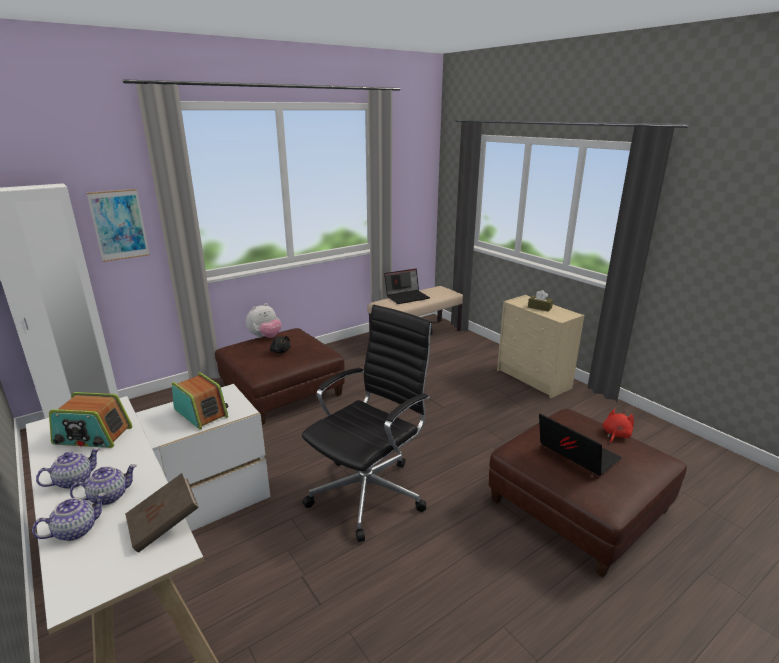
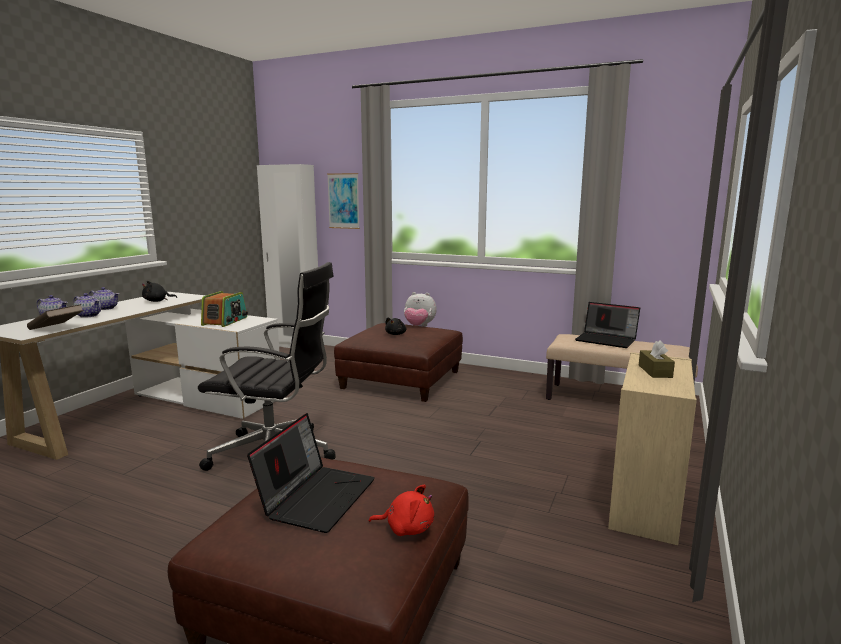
camera: 60 degrees right, 10 degrees down
(93, 436) = (157, 301): radio -> black plush toy

